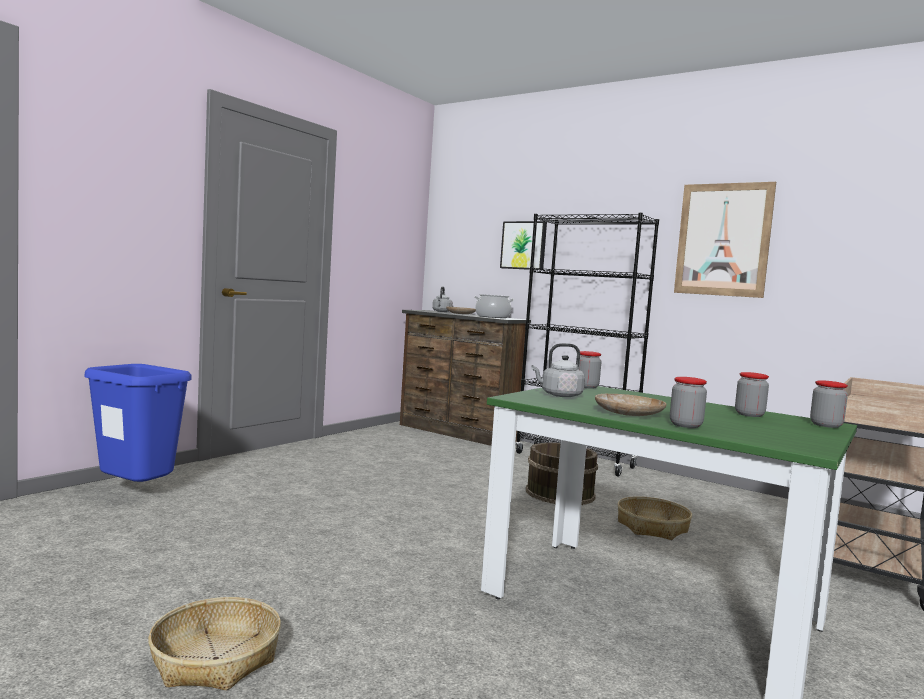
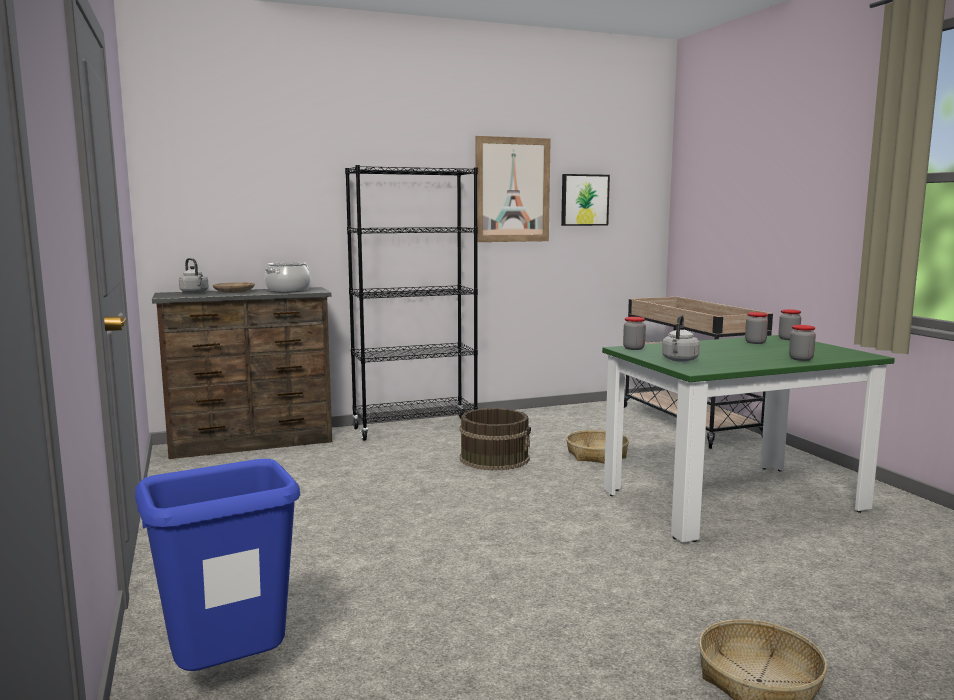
camera: 55 degrees left, 5 degrees up
(524, 245) = (299, 198): picture -> picture (584, 200)
(628, 413) = (757, 360): beige plate -> none

